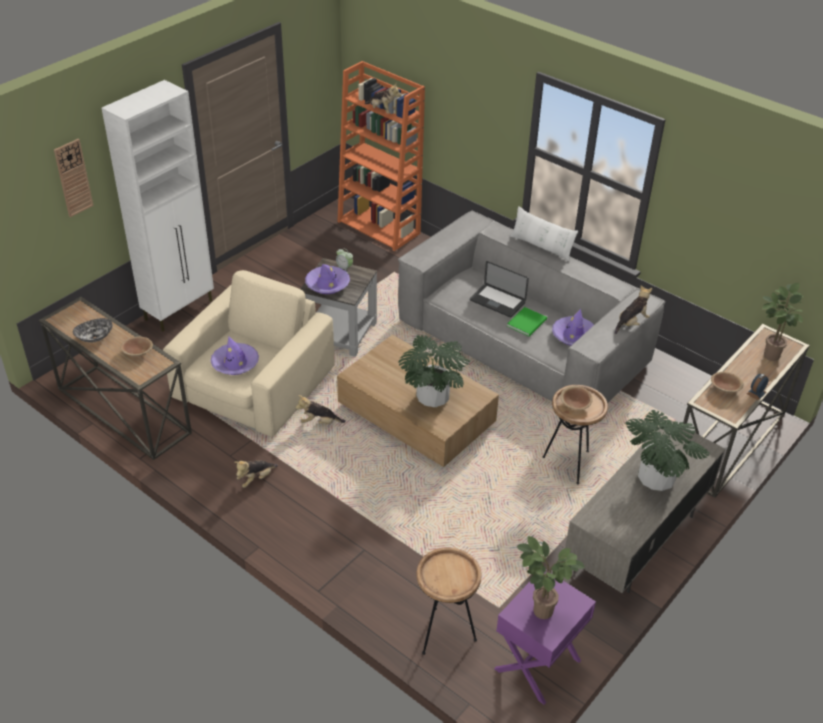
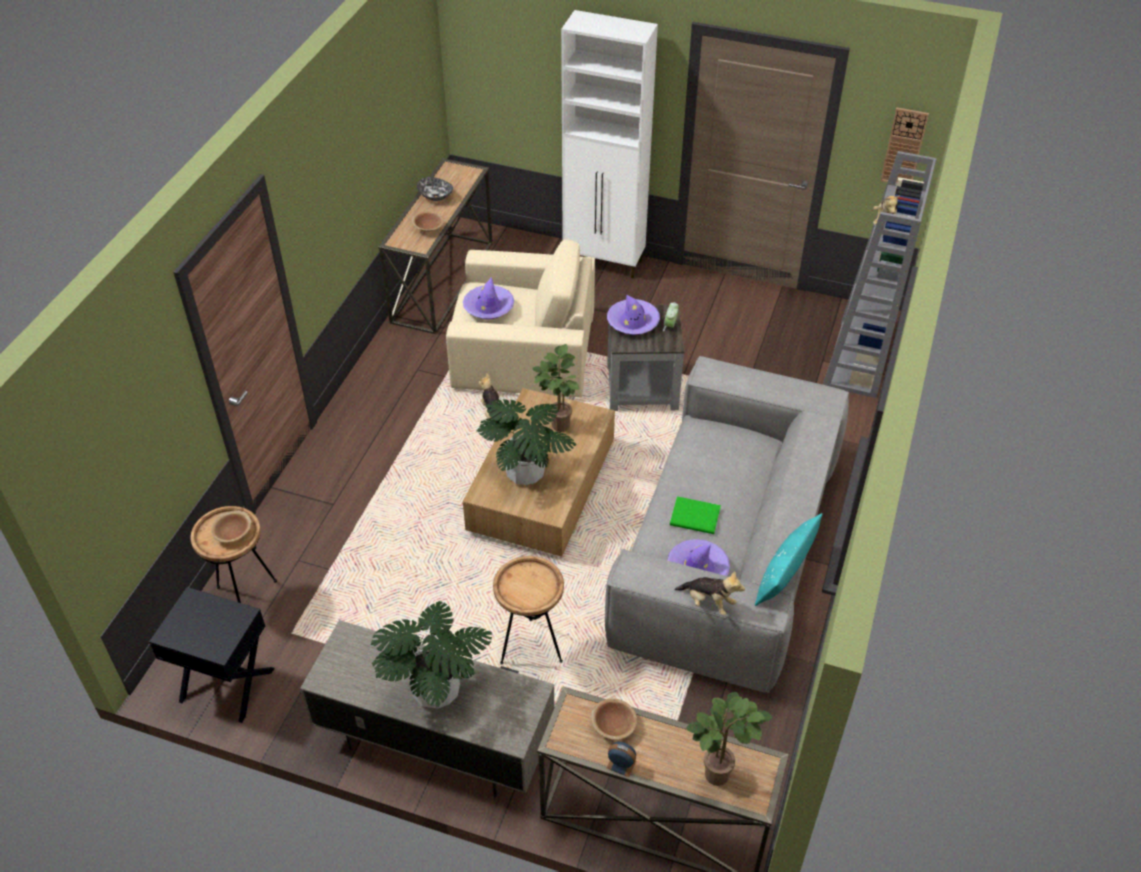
camera: 70 degrees right, 5 degrees up
(73, 178) = (533, 60): wall clock -> wall clock (904, 147)
(256, 479) = (394, 397): plush toy -> none
(379, 227) = (859, 360): orange bookcase -> grey bookcase
(497, 301) = (719, 479): laptop -> none
(538, 665) = (226, 686): purple nightstand -> black nightstand
(539, 612) = (197, 619): potted plant -> potted plant (558, 423)
(541, 246) = (817, 476): white pillow -> none
(575, 404) = (526, 580): brown bowl -> brown bowl (233, 533)
(618, 285) = (784, 573): none -> turquoise pillow

